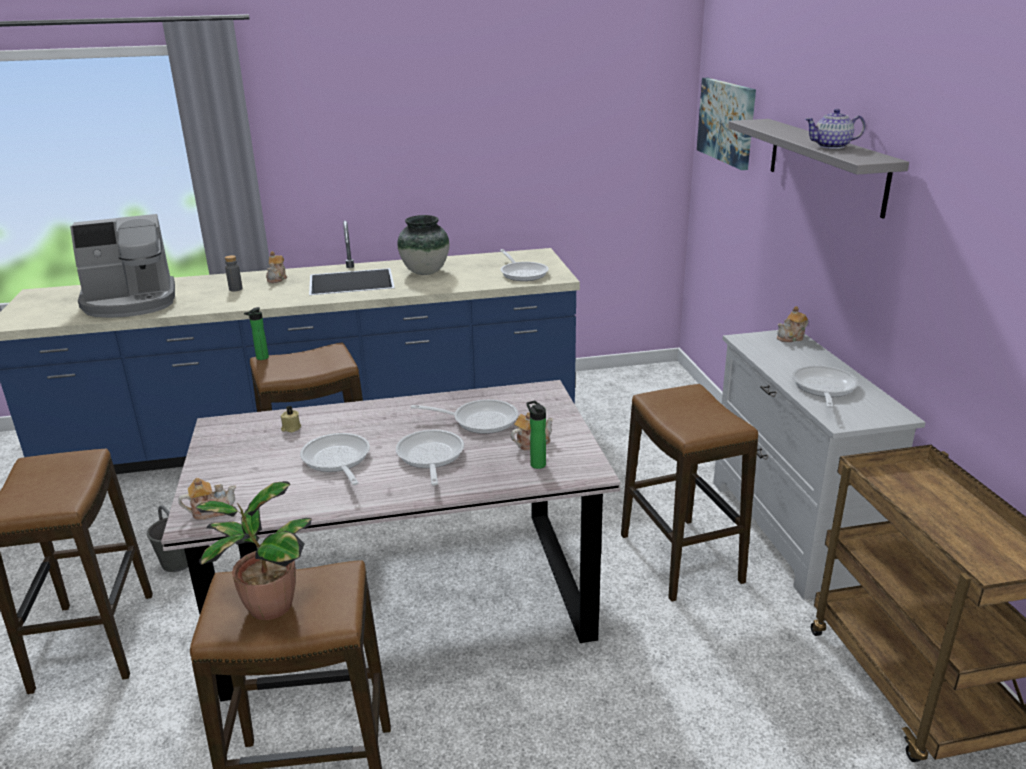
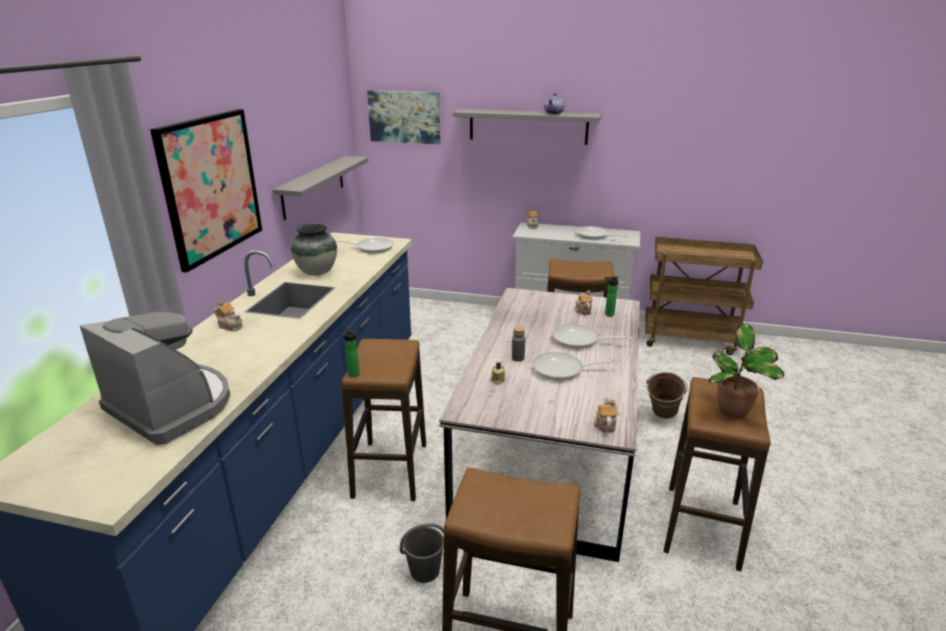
camera: 65 degrees left, 0 degrees up
(131, 302) = (172, 406): coffee machine -> coffee machine turned 60 degrees counterclockwise
(235, 289) = (227, 347): grey bottle -> grey bottle (518, 358)
(357, 150) = (211, 186): none -> picture
(479, 420) = (542, 318): frying pan -> none
(559, 188) = (313, 186): none -> grey shelf
(580, 689) = (661, 417): none -> green bucket

